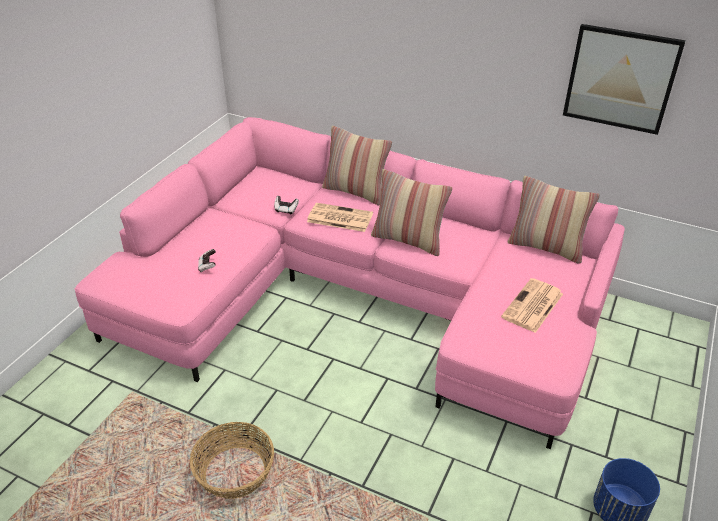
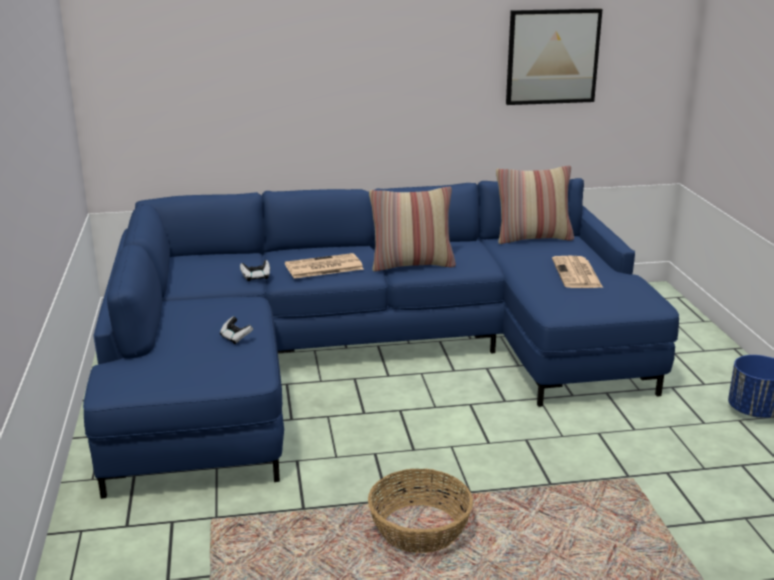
camera: 35 degrees left, 15 degrees down
(355, 192) = (309, 248): pillow -> none
(359, 296) = (363, 358): pink sofa -> blue sofa

